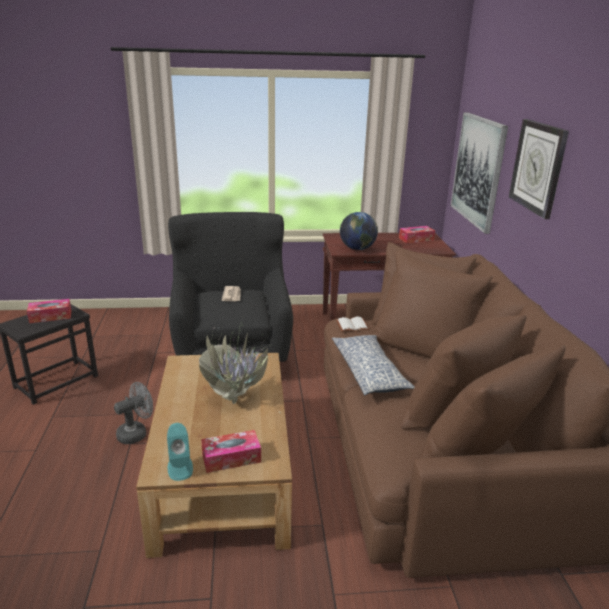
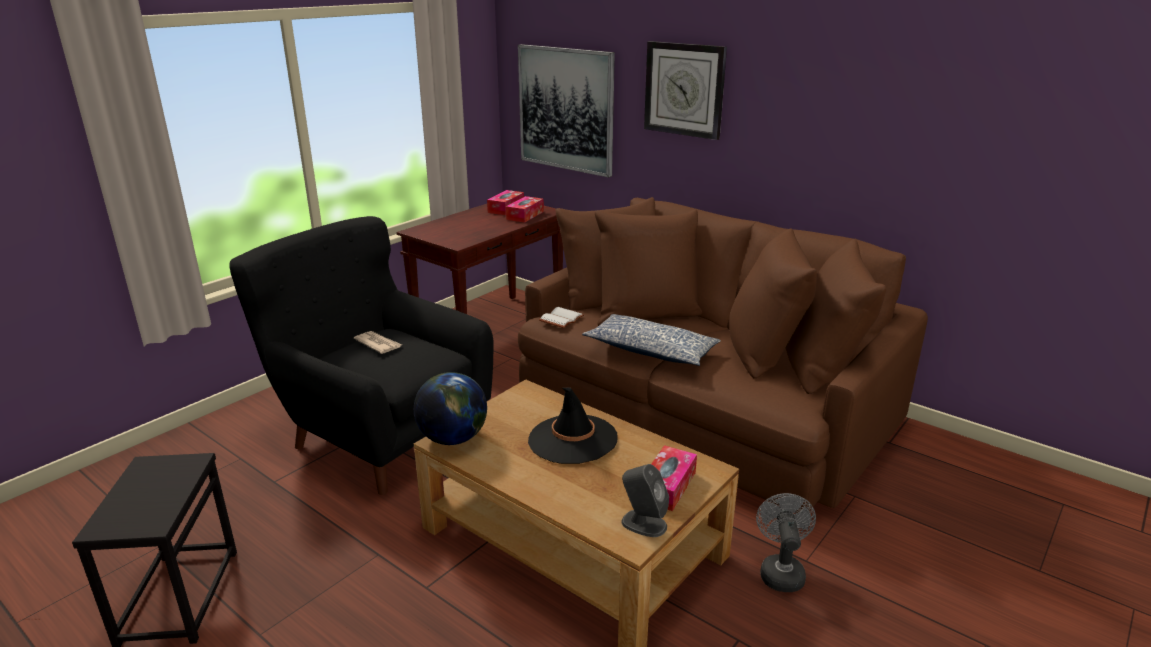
camera: 45 degrees left, 0 degrees up
(50, 316) = (153, 485): tissue box -> tissue box (525, 215)
(136, 433) = (414, 573): grey fan -> grey fan (780, 571)
(180, 467) = (643, 523): turquoise speaker -> grey speaker
(236, 399) = (572, 439): potted plant -> black hat
(357, 248) = (470, 235): globe -> globe (453, 438)

